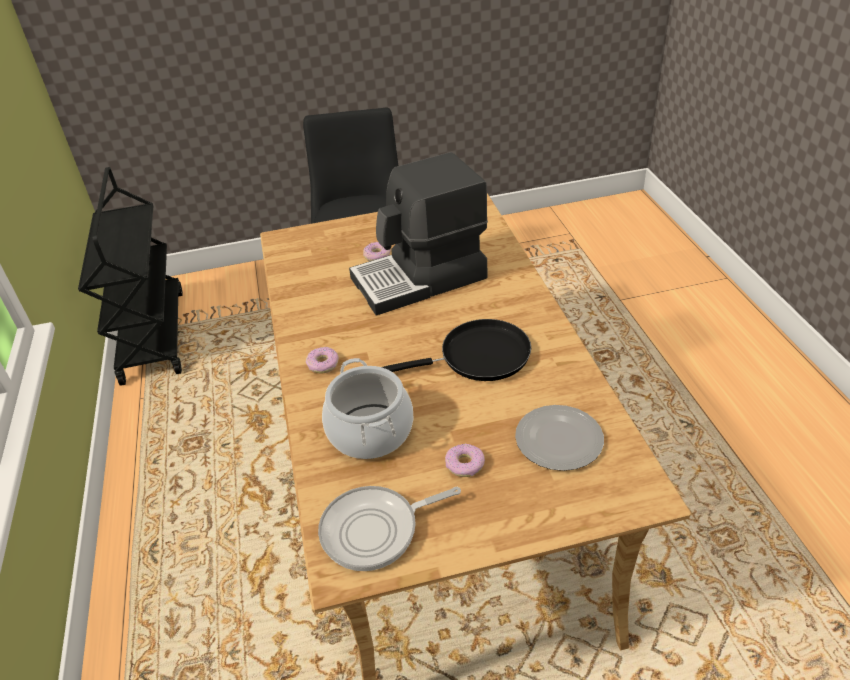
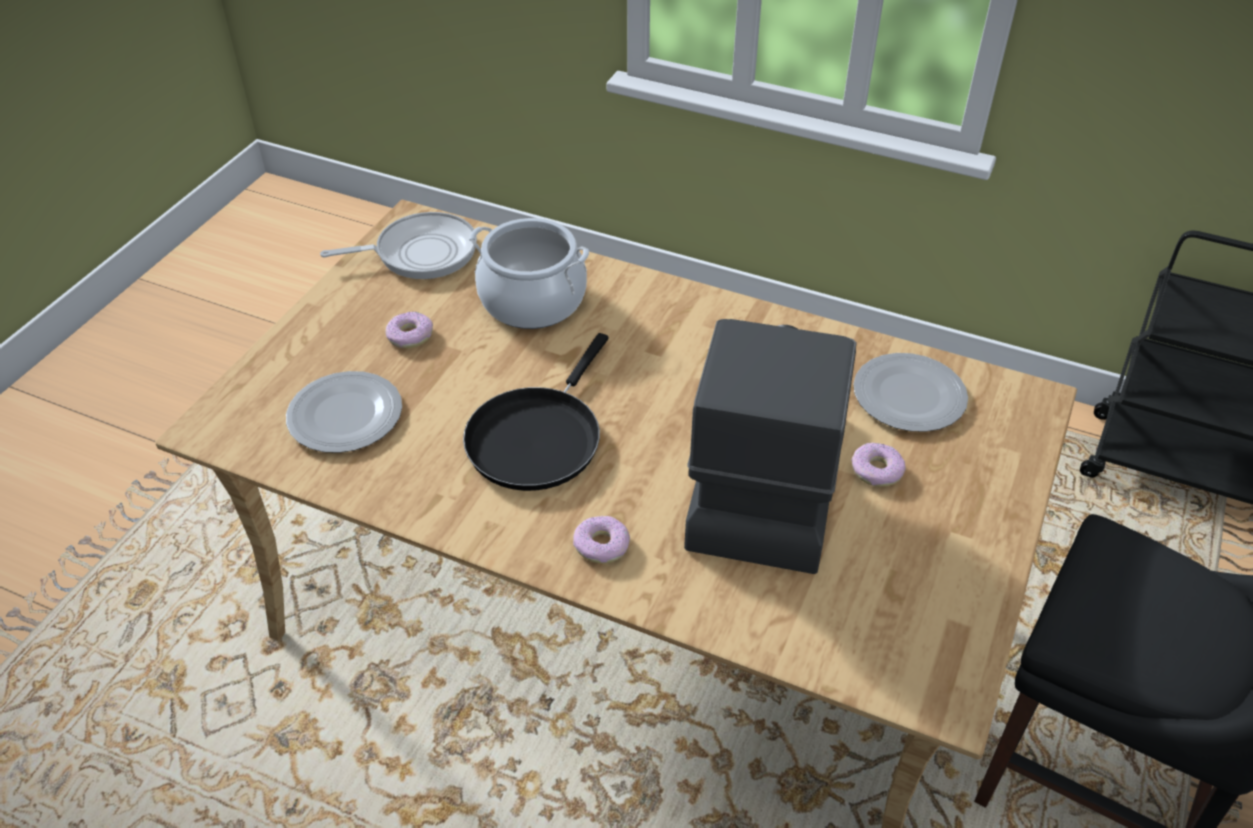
camera: 125 degrees right, 5 degrees up
(315, 267) = (908, 397): none -> plate
(323, 364) = (678, 315): donut -> donut (601, 545)
(375, 530) = (420, 253): frying pan -> frying pan turned 60 degrees clockwise

